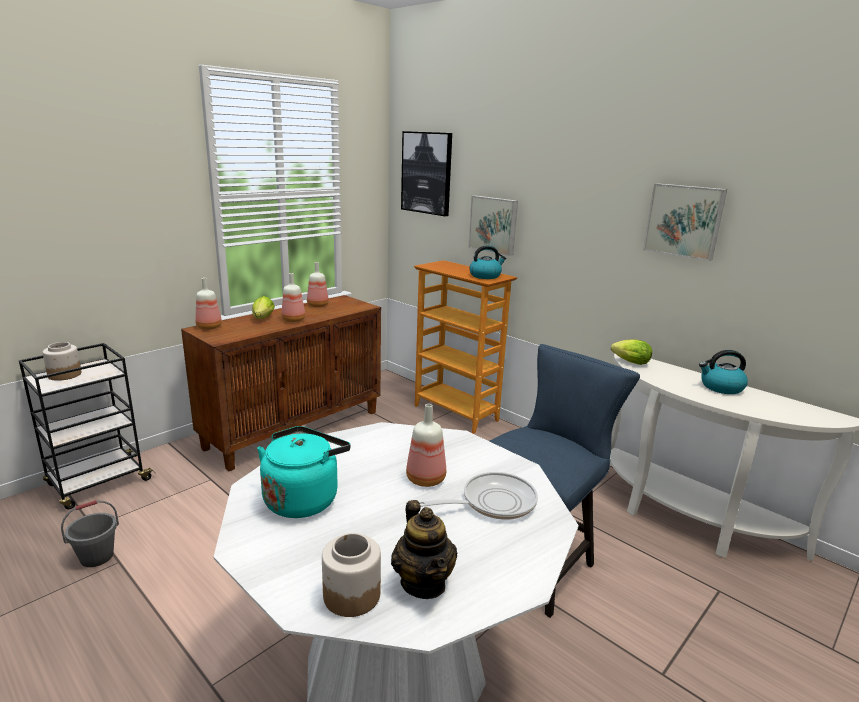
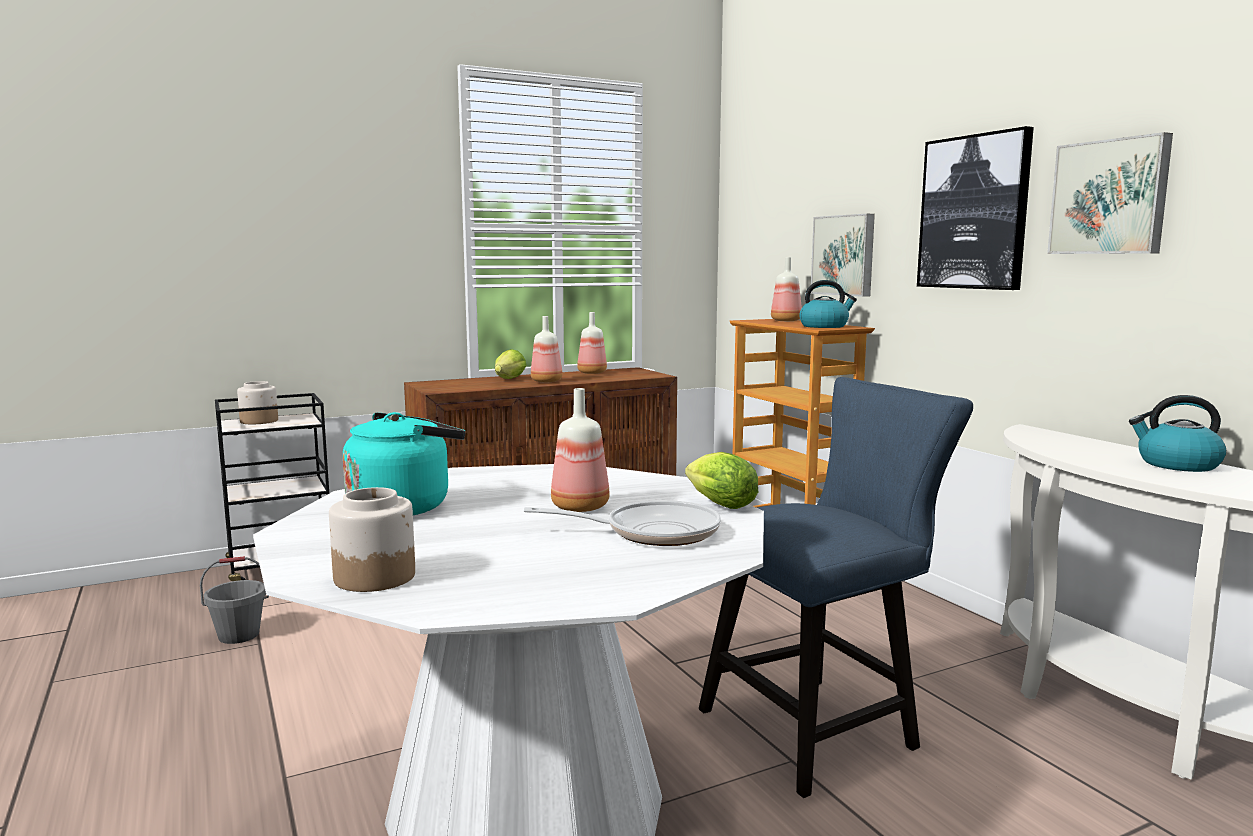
camera: 20 degrees right, 10 degrees down
(209, 327) = (437, 382): bottle -> bottle (785, 320)
(423, 583) = (477, 580): teapot -> none
(427, 173) = (762, 198): picture -> picture (974, 212)
(628, 362) = (1024, 435): lettuce -> lettuce (717, 504)

